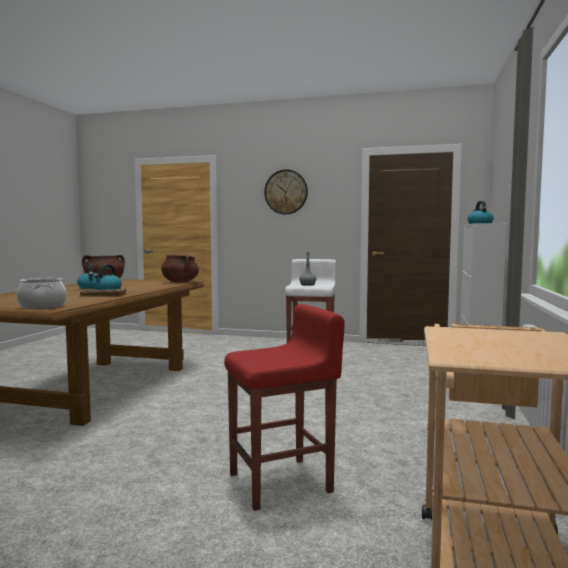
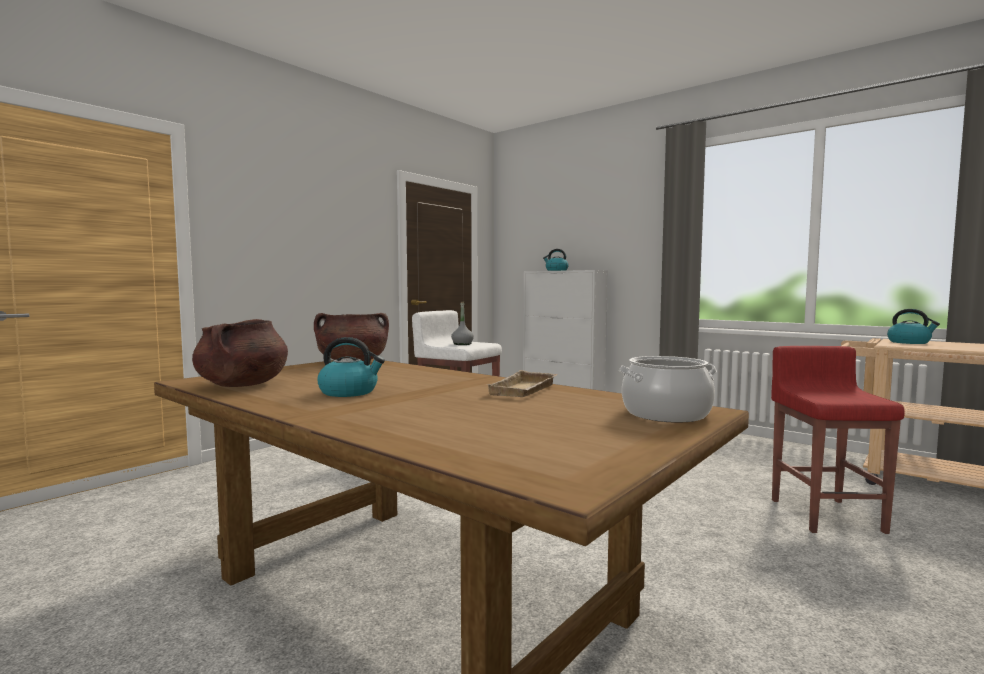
camera: 65 degrees left, 0 degrees up
(107, 290) = (421, 387): kettle -> kettle (909, 342)
(286, 192) = (310, 213): wall clock -> none

